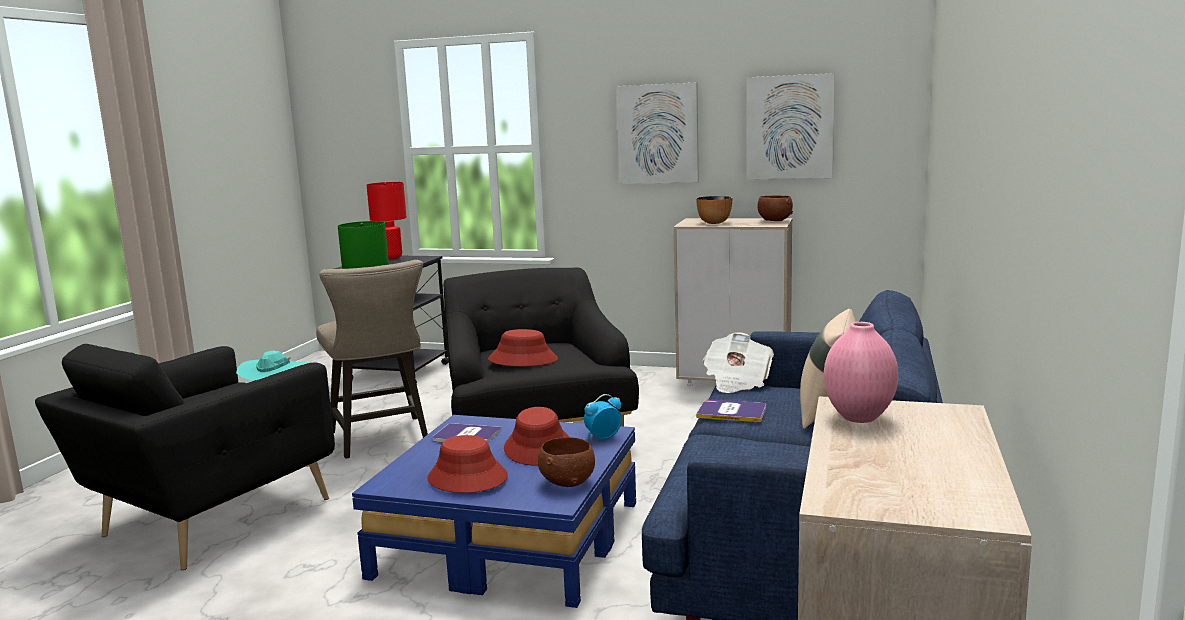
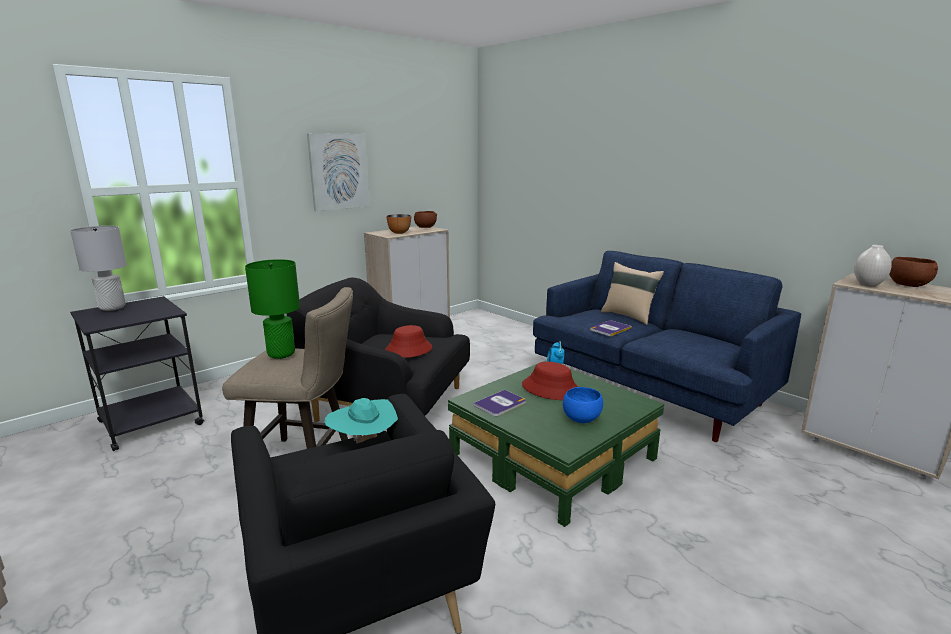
camera: 60 degrees left, 5 degrees up
(391, 258) = (112, 309): red table lamp -> grey table lamp
(467, 478) = (581, 419): red hat -> blue bowl
(510, 539) = (554, 456): blue coffee table -> green coffee table
(568, 482) = (615, 394): brown bowl -> brown bowl (907, 285)
(737, 382) = (562, 317): newspaper -> none
(790, 127) = (417, 167): picture -> none
(858, 417) = (867, 285): pink vase -> white vase

